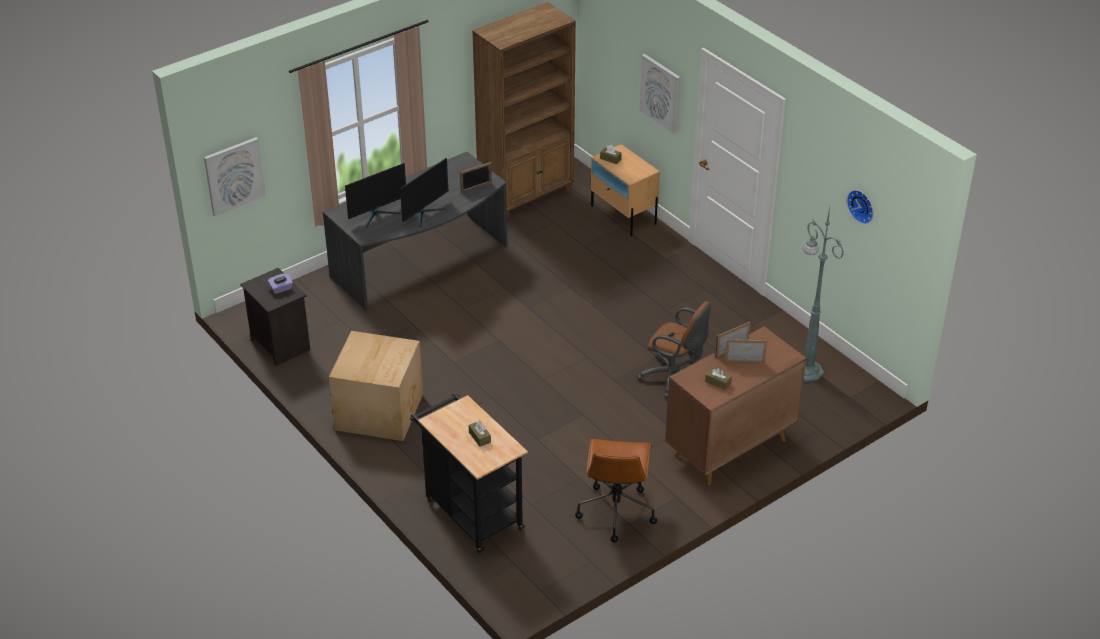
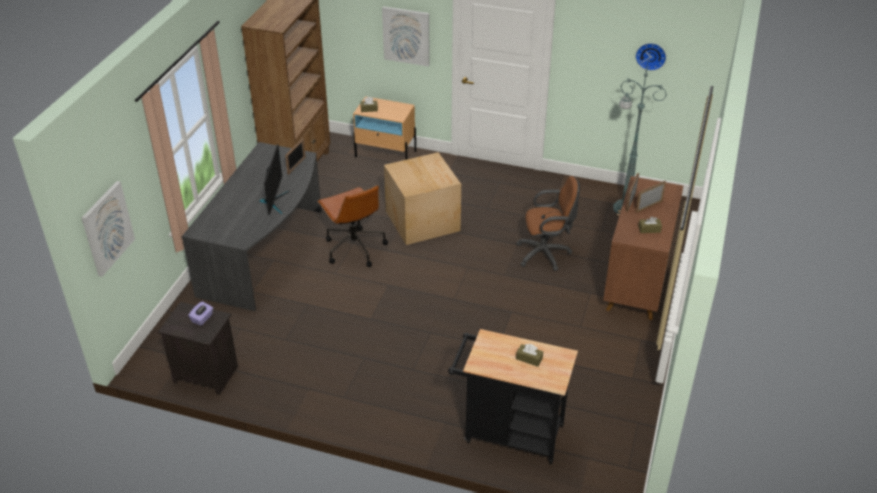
camera: 35 degrees left, 0 degrees up
(377, 214) = (234, 218): monitor -> none
(380, 411) = (351, 388): cardboard box -> cardboard box (423, 220)
(616, 511) = (612, 373): brown office chair -> brown office chair (354, 248)

